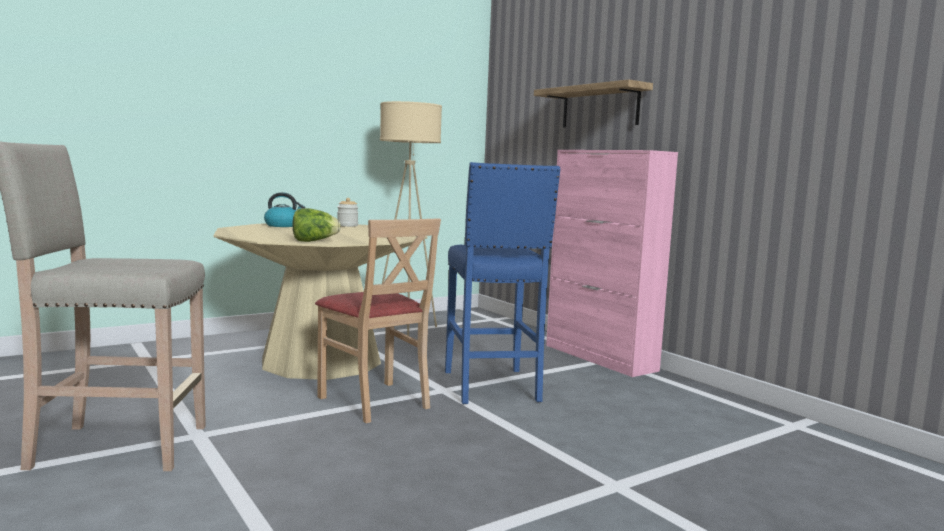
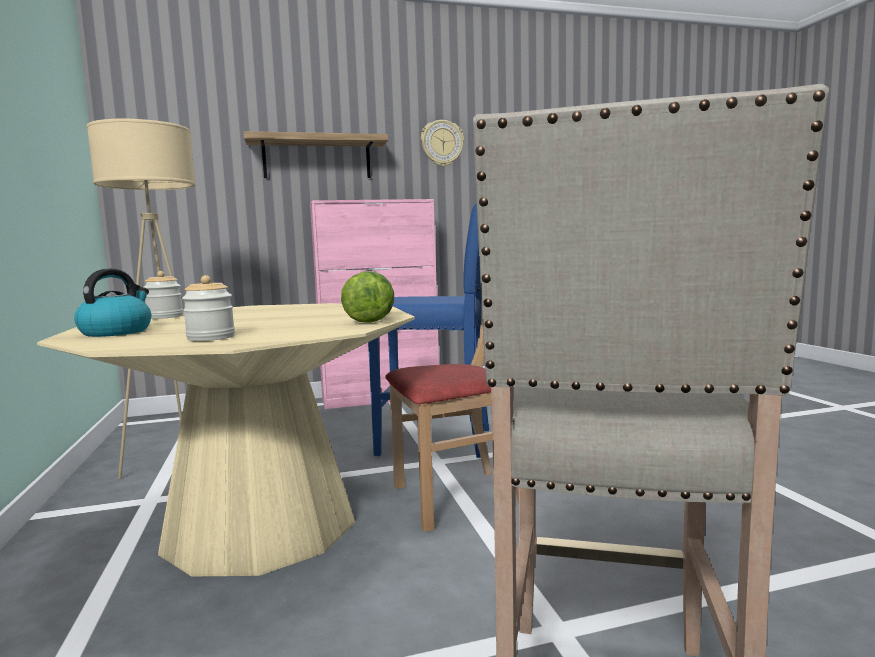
camera: 70 degrees left, 0 degrees up
(253, 232) = (211, 337): none -> jar
(712, 80) = (442, 143): none -> wall clock

